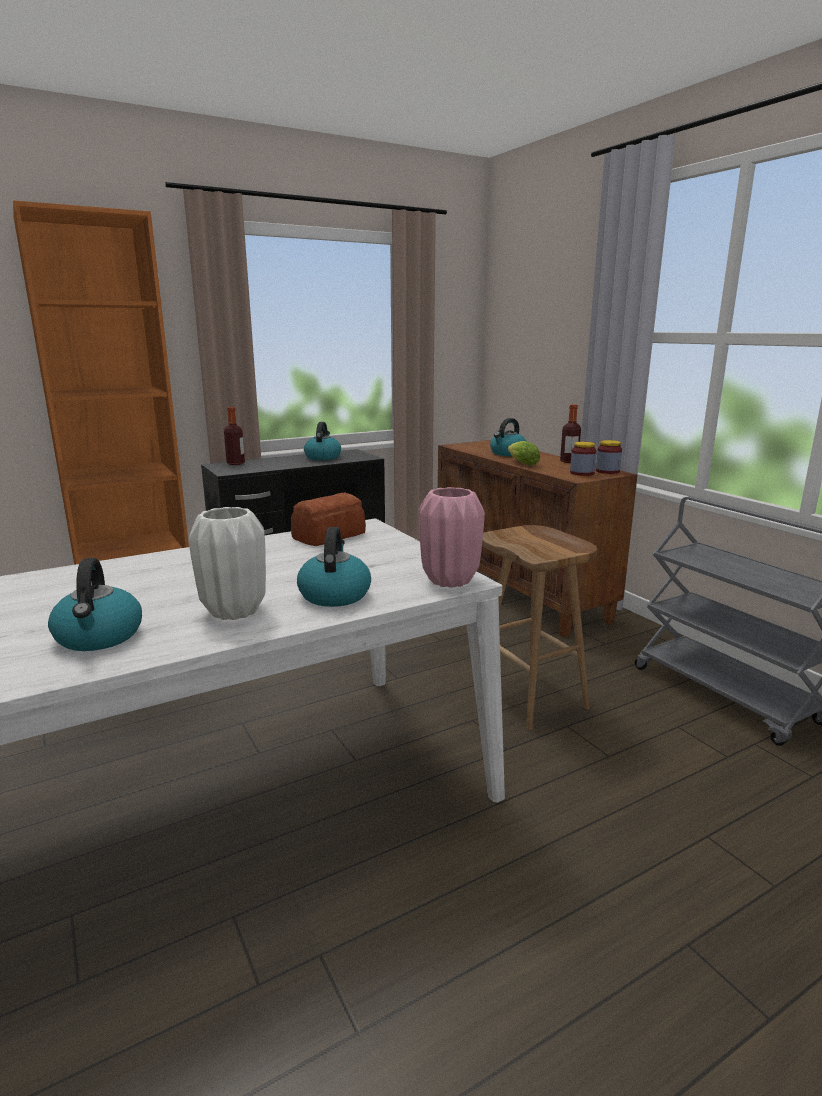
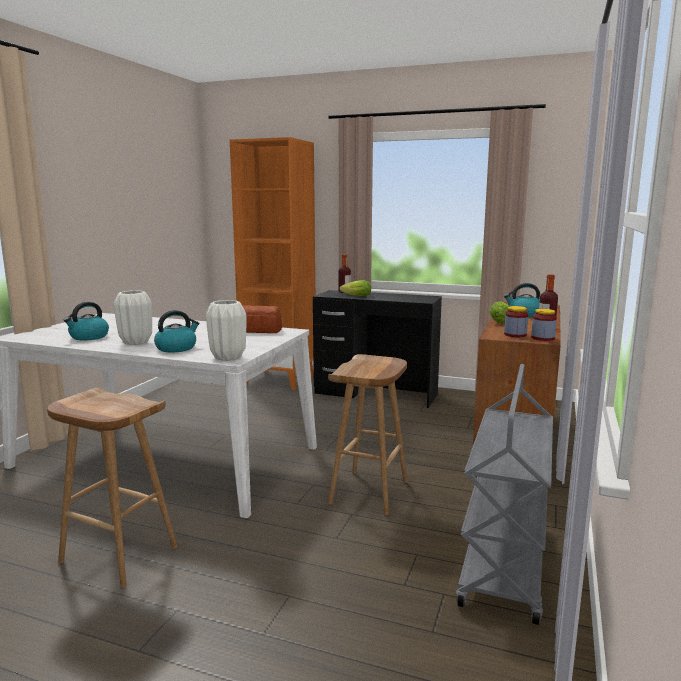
camera: 50 degrees right, 5 degrees down
(270, 466) = (355, 296): none -> lettuce
(322, 457) = (400, 297): kettle -> none
(450, 581) = (227, 358): pink vase -> white vase
(495, 961) = (117, 554): none -> brown stool

